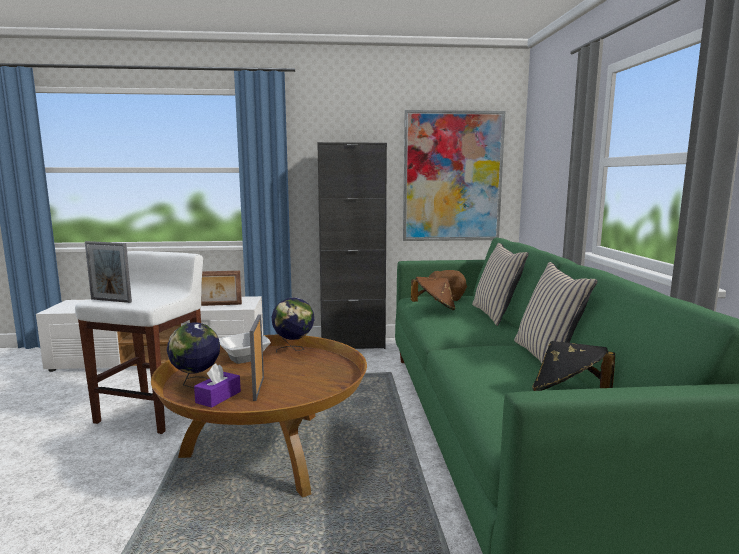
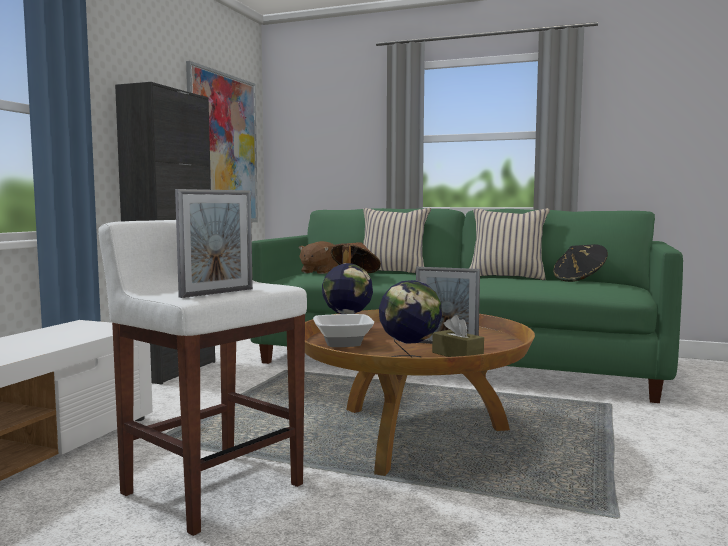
camera: 65 degrees left, 5 degrees down
(218, 397) = (457, 355): purple tissue box -> brown tissue box
(219, 305) = (79, 334): picture frame -> none

